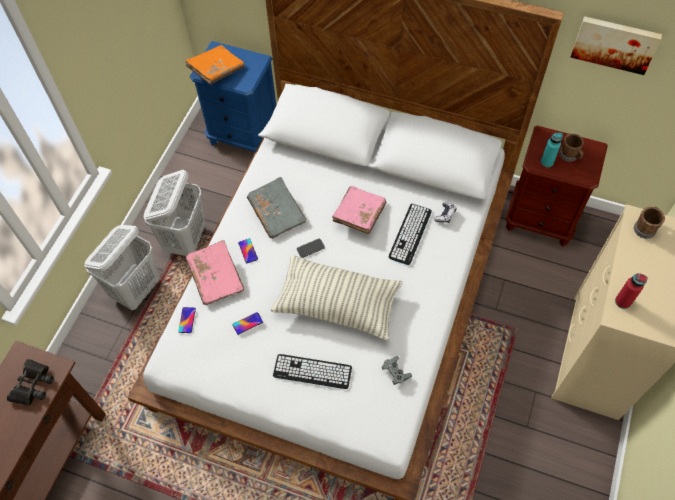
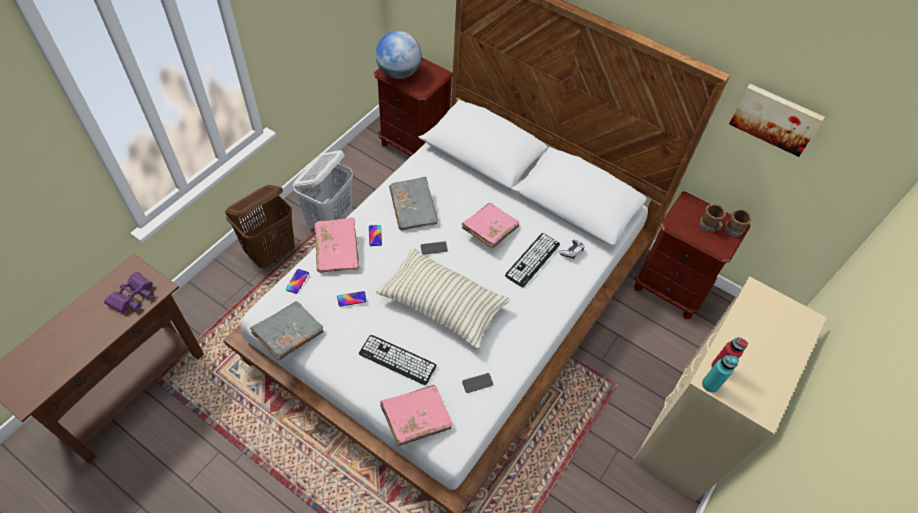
camera: 10 degrees right, 5 degrees down
(32, 385) = (133, 296): black binoculars -> purple binoculars
(136, 289) = (271, 252): white laundry basket -> brown laundry basket
(198, 377) = (289, 335): none -> grey book
(216, 70) = (399, 73): orange book -> globe
(243, 135) = (413, 145): blue nightstand -> brown nightstand
(349, 424) = (416, 419): none -> pink book
(396, 372) = (477, 383): grey game controller -> phone
(547, 162) = (685, 226): turquoise bottle -> turquoise bottle (710, 384)
(645, 227) = (763, 303): brown mug -> brown mug (734, 228)

